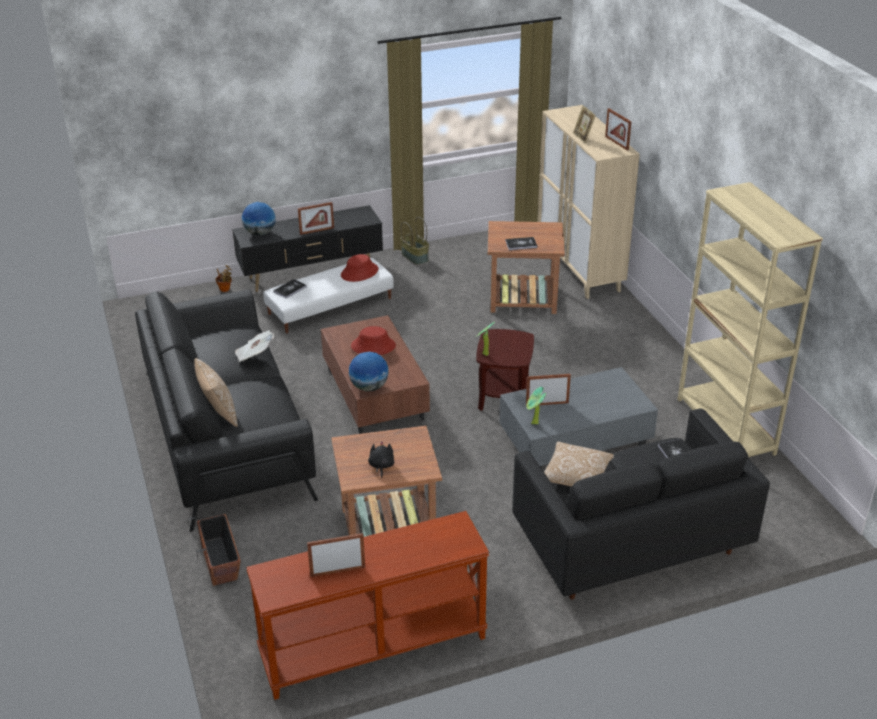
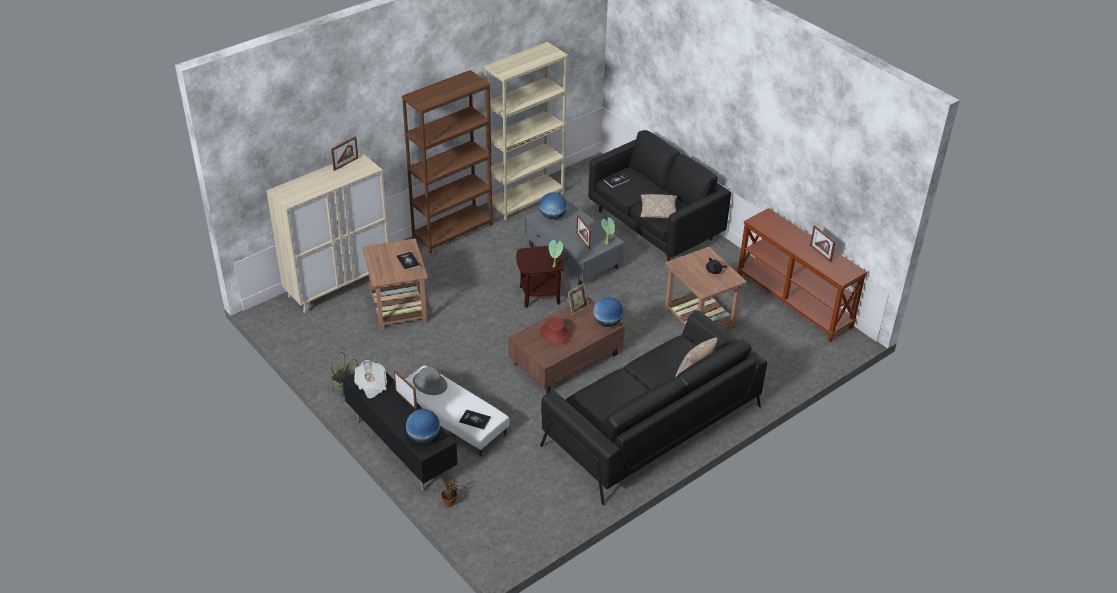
camera: 110 degrees left, 5 degrees up
(220, 560) = (775, 383): planter -> none
(254, 355) = (617, 377): newspaper -> newspaper (371, 386)
(359, 272) = (430, 383): red hat -> grey hat
(583, 137) = (339, 181): picture frame -> picture frame (577, 308)
(614, 389) = (552, 216): none -> globe
(662, 354) = (453, 231): none -> brown bookcase

